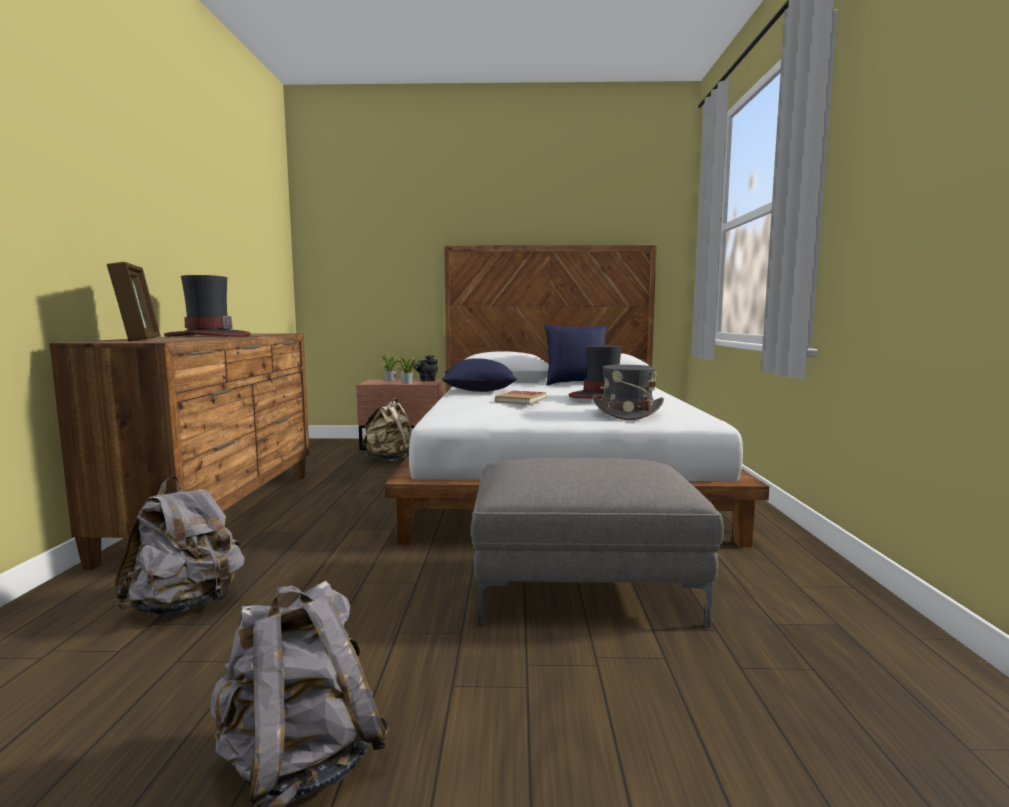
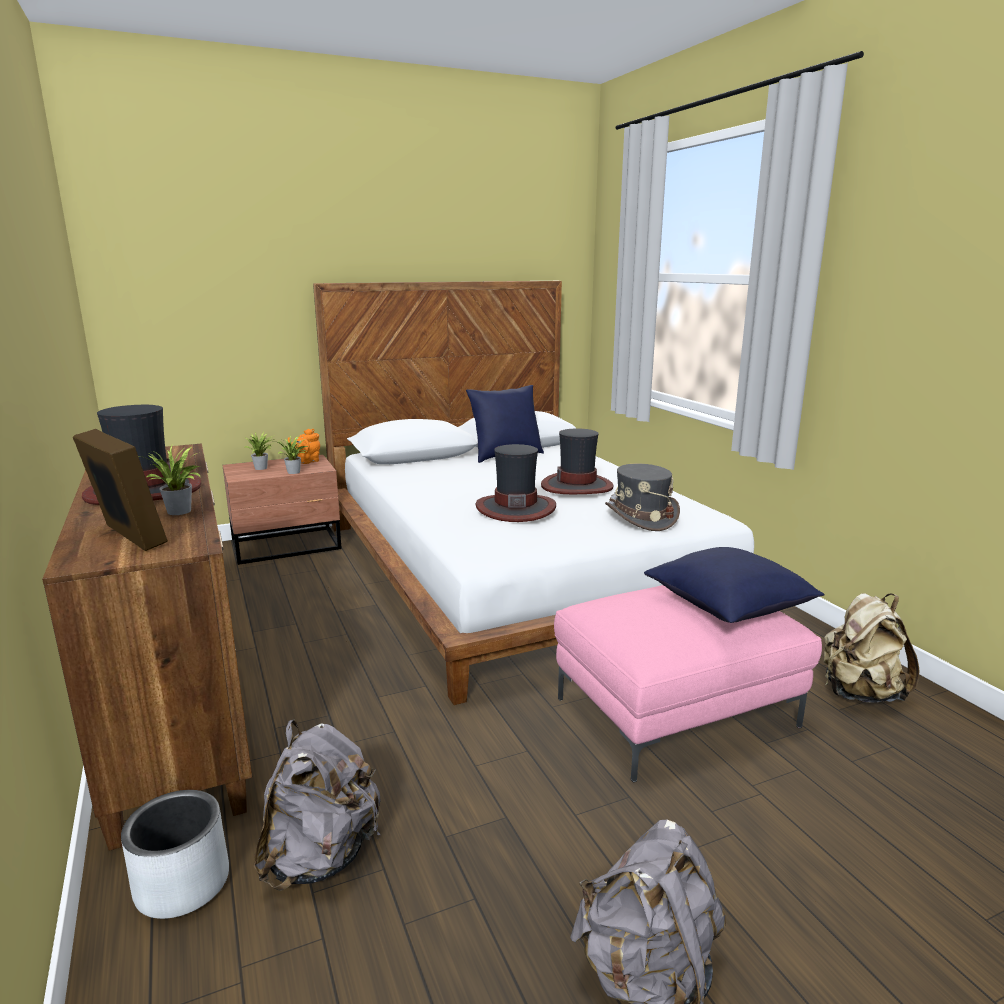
camera: 25 degrees left, 10 degrees up
(90, 597) = (181, 884): none -> grey planter
(197, 338) = (180, 512): none -> potted plant
(390, 460) = (298, 575): beige backpack -> beige backpack (859, 693)
(426, 380) = (306, 461): black teapot -> orange teapot
(478, 391) = (426, 487): blue pillow -> blue pillow (729, 608)
(521, 400) = (515, 508): book -> hat
(585, 586) = (676, 711): grey ottoman -> pink ottoman

